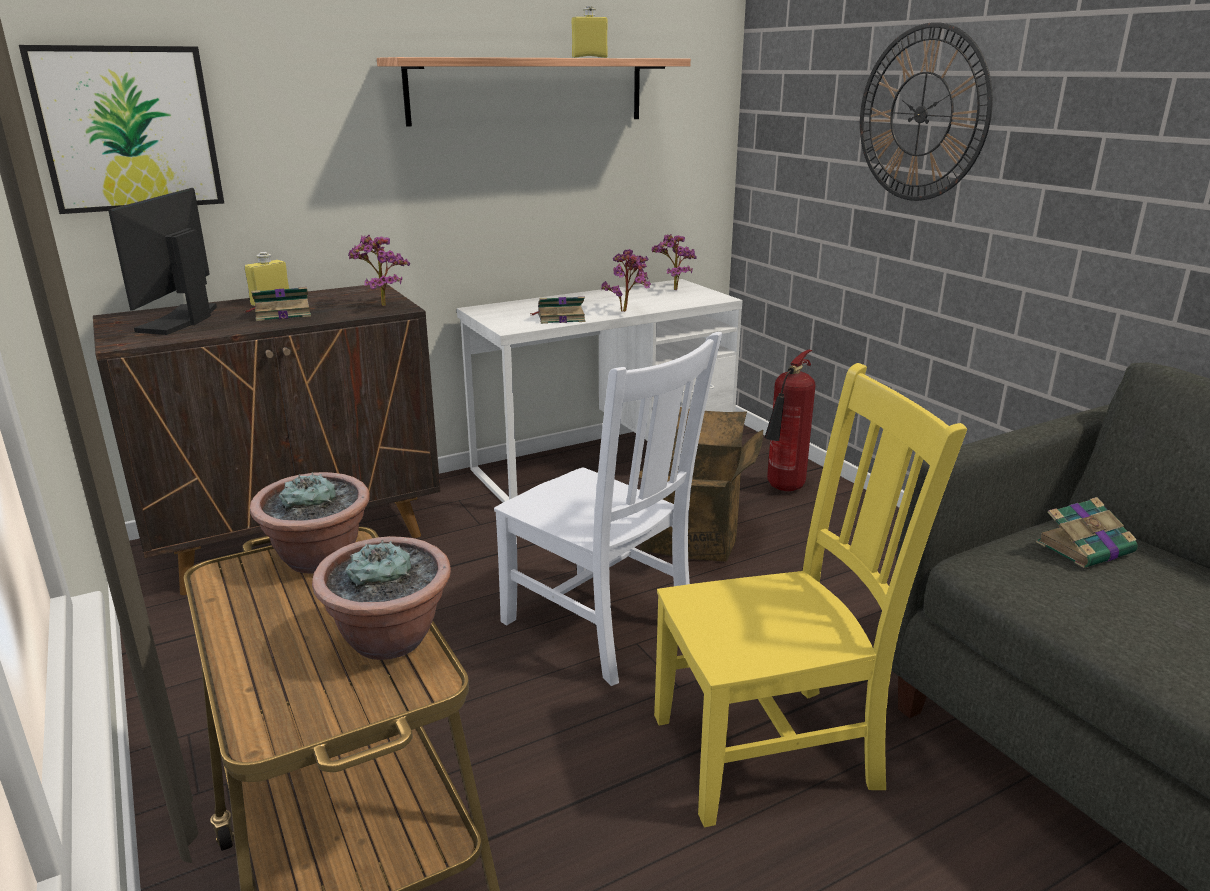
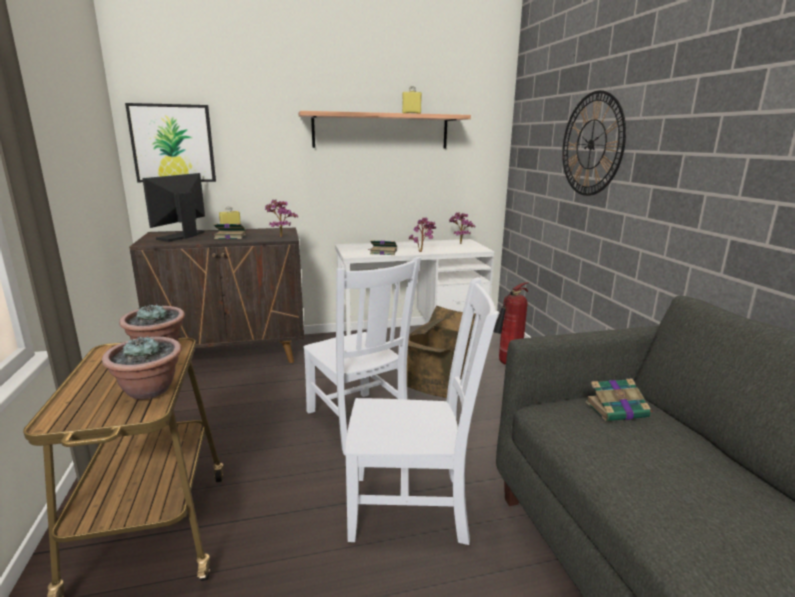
camera: 15 degrees right, 5 degrees down
(772, 750) = (413, 507): yellow chair -> white chair

